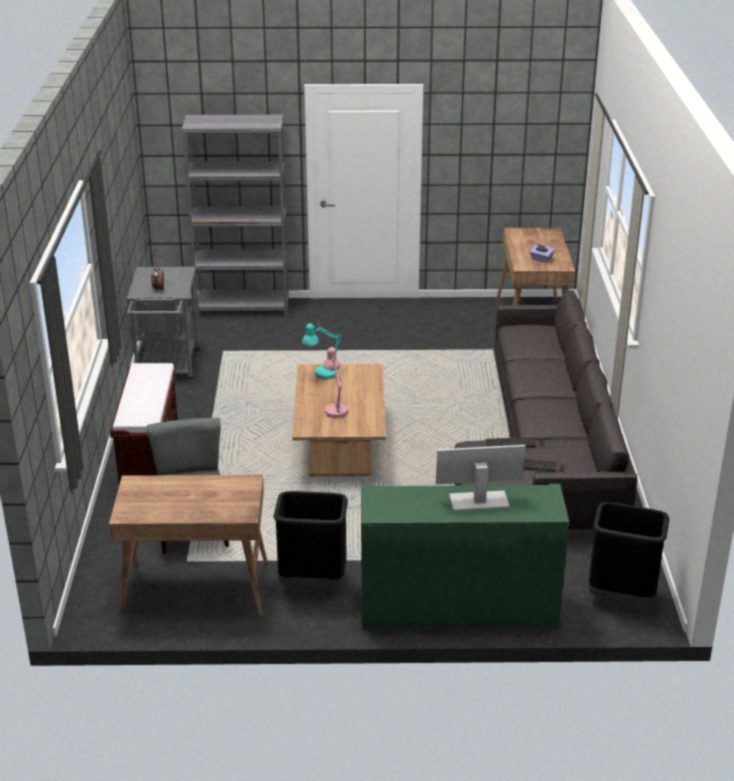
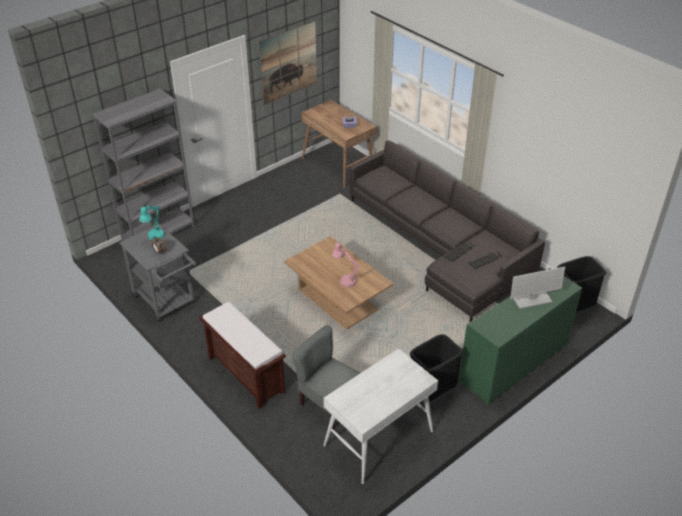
camera: 40 degrees left, 10 degrees up
(195, 588) = (378, 439): brown desk -> white desk
(321, 375) = (307, 261): turquoise table lamp -> turquoise table lamp (154, 237)
(479, 501) = (532, 300): monitor -> monitor turned 150 degrees counterclockwise
(492, 147) = (288, 62): none -> picture

